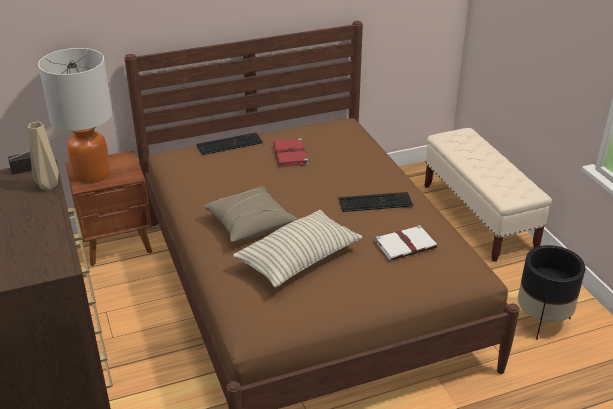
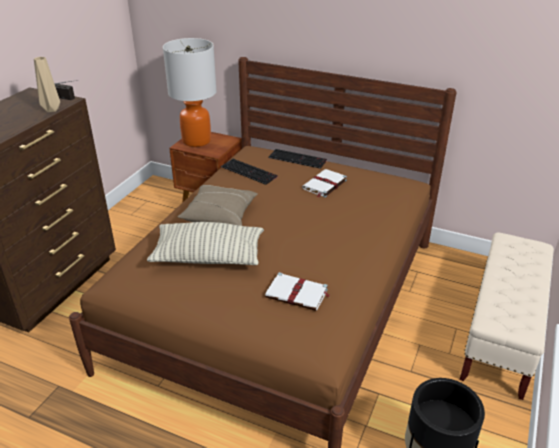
camera: 45 degrees right, 0 degrees up
(290, 155) = (324, 185): red book -> white book
(376, 202) = (329, 249): keyboard -> keyboard (250, 171)

